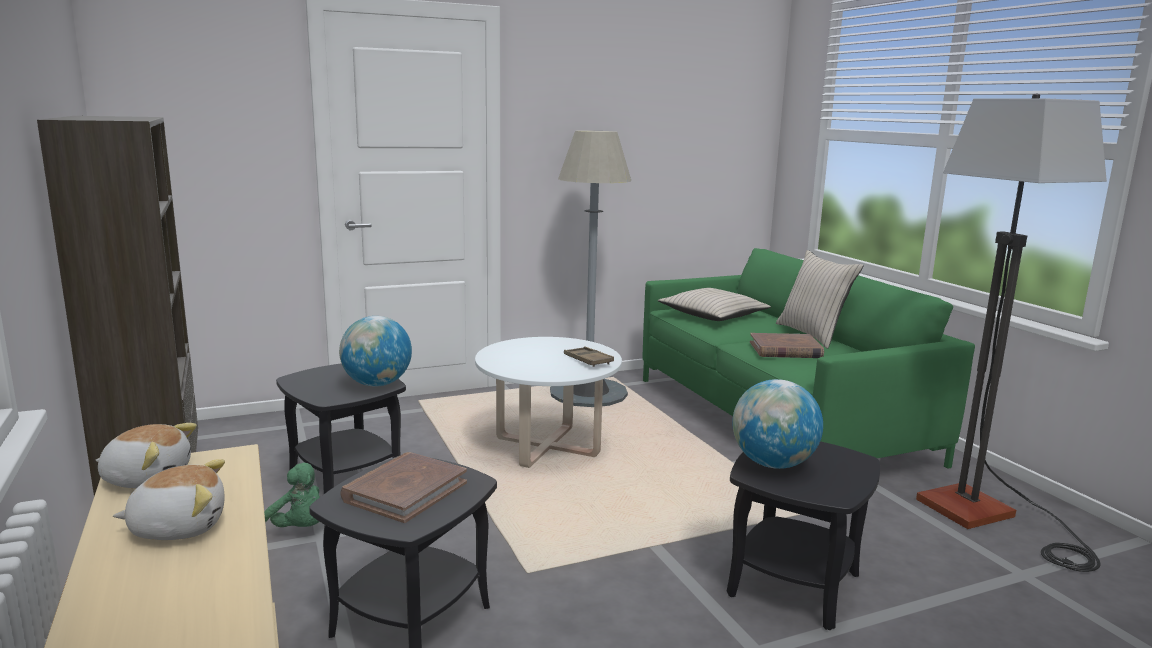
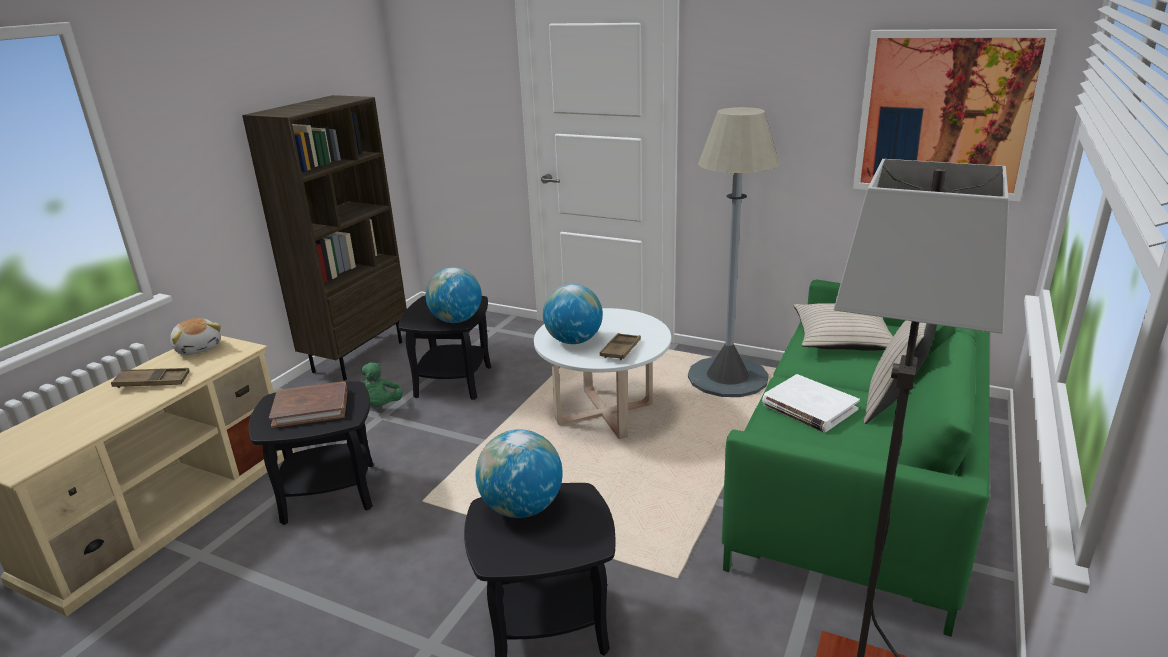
camera: 50 degrees right, 10 degrees up
(179, 526) = (152, 382): plush toy -> brown tray
(536, 366) = (573, 341): none -> globe
(710, 136) = (946, 114): none -> picture
(785, 350) = (809, 407): brown book -> white book

